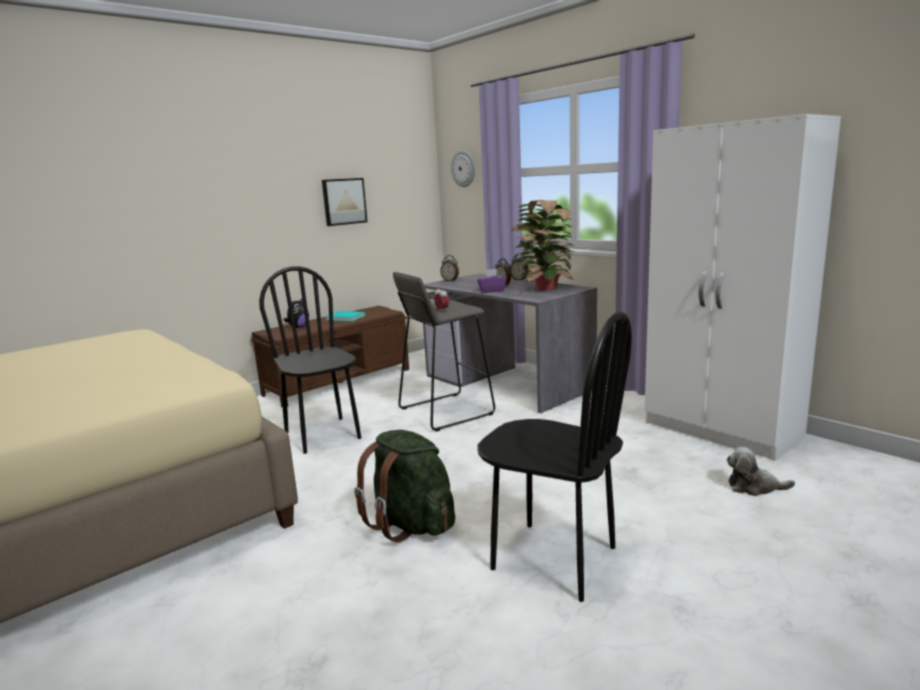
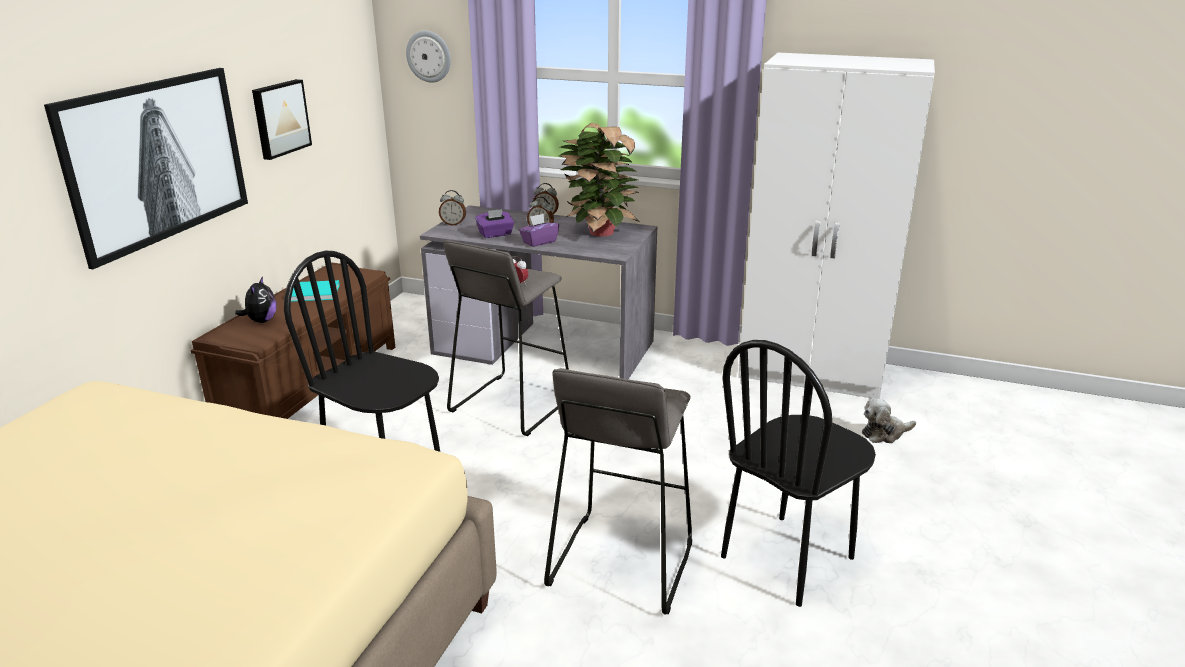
camera: 30 degrees left, 10 degrees up
(239, 213) = (156, 160): none -> picture
(411, 524) = (620, 563): green backpack -> grey stool
(469, 286) = (495, 234): none -> purple tissue box
(553, 558) = (788, 558): black chair -> black chair turned 135 degrees clockwise

